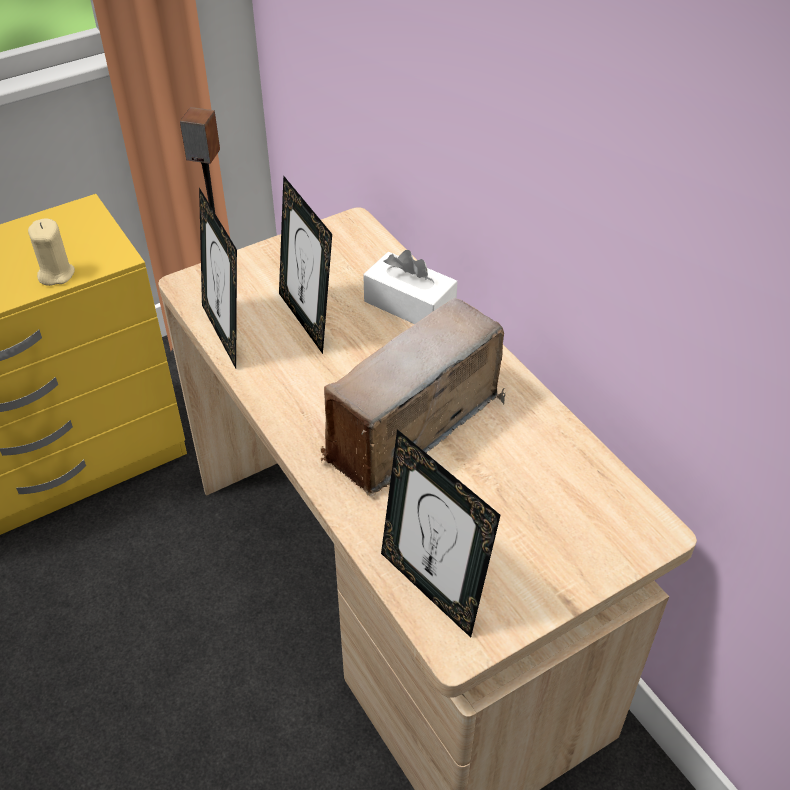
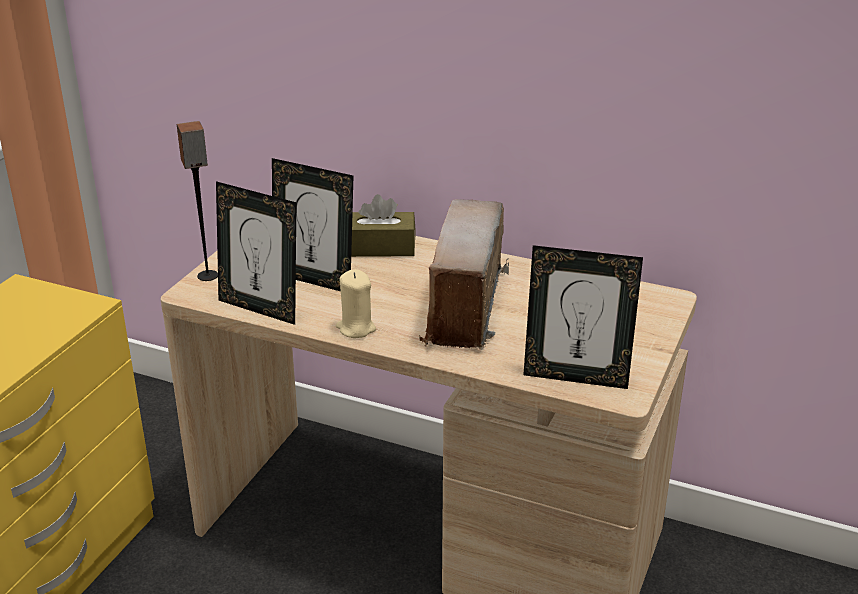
camera: 35 degrees left, 15 degrees down
(56, 274) = (48, 333): beige candle -> beige candle (356, 328)
(409, 305) = (379, 247): white tissue box -> brown tissue box

